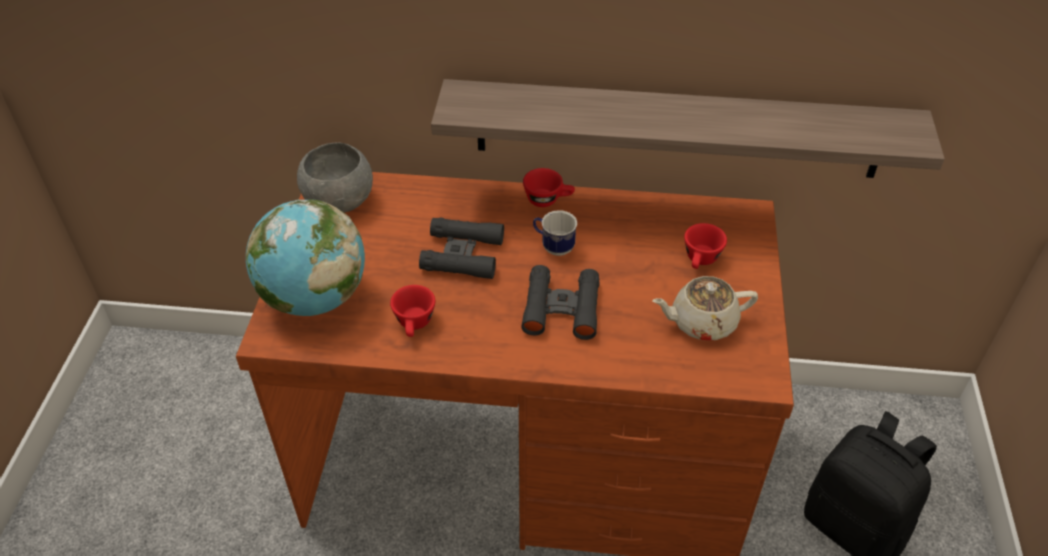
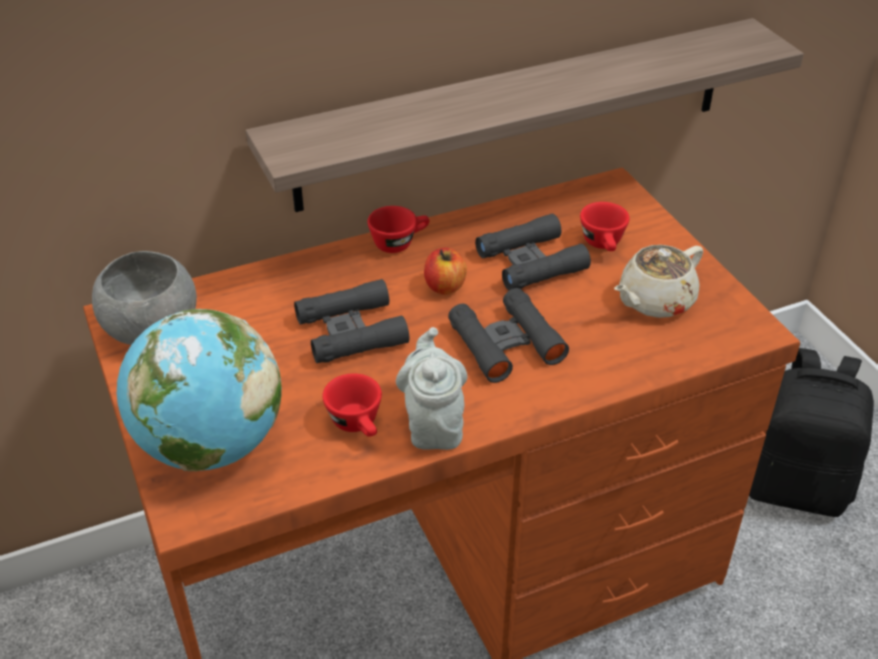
camera: 30 degrees left, 5 degrees down
(463, 346) = (433, 424): none -> grey teapot
(553, 247) = (445, 286): mug -> apple
(632, 252) = (531, 262): none -> black binoculars

